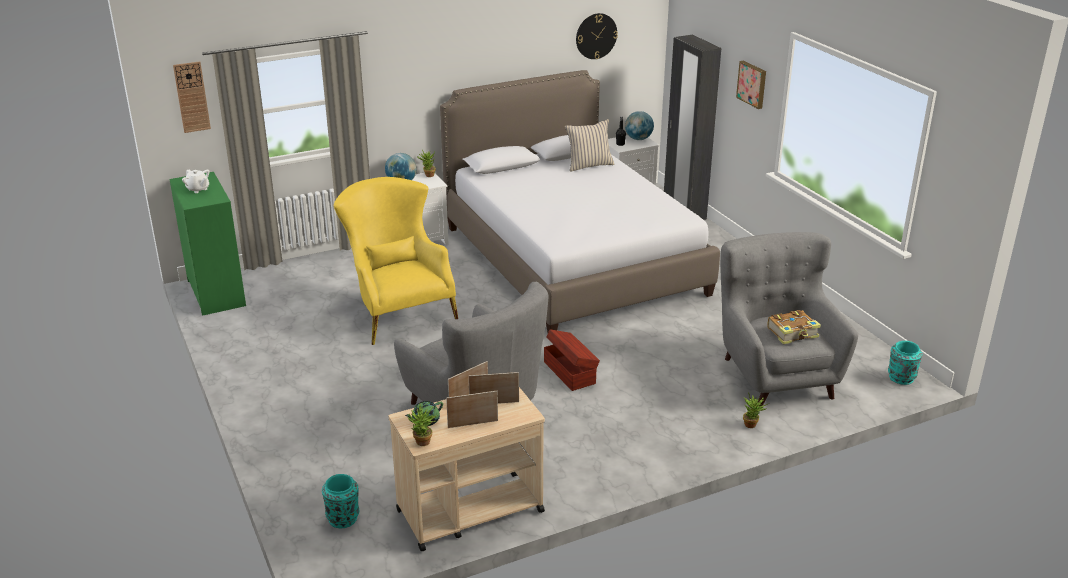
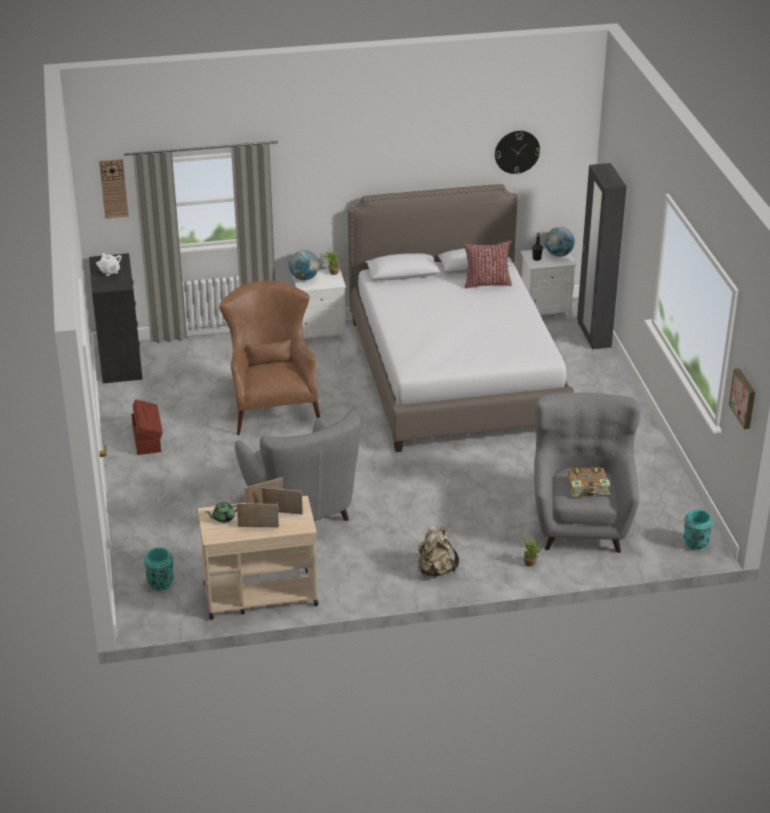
camera: 15 degrees right, 5 degrees up
(217, 293) = (121, 362): green dresser -> black dresser
(398, 310) = (272, 404): yellow armchair -> brown armchair
(423, 444) = (214, 536): potted plant -> none
(570, 372) = (397, 488): brown storage box -> brown storage box (147, 438)
(589, 165) = (486, 283): beige pillow -> red pillow
(655, 449) = (435, 570): none -> beige backpack
(752, 84) = (643, 230): picture -> picture (744, 398)

